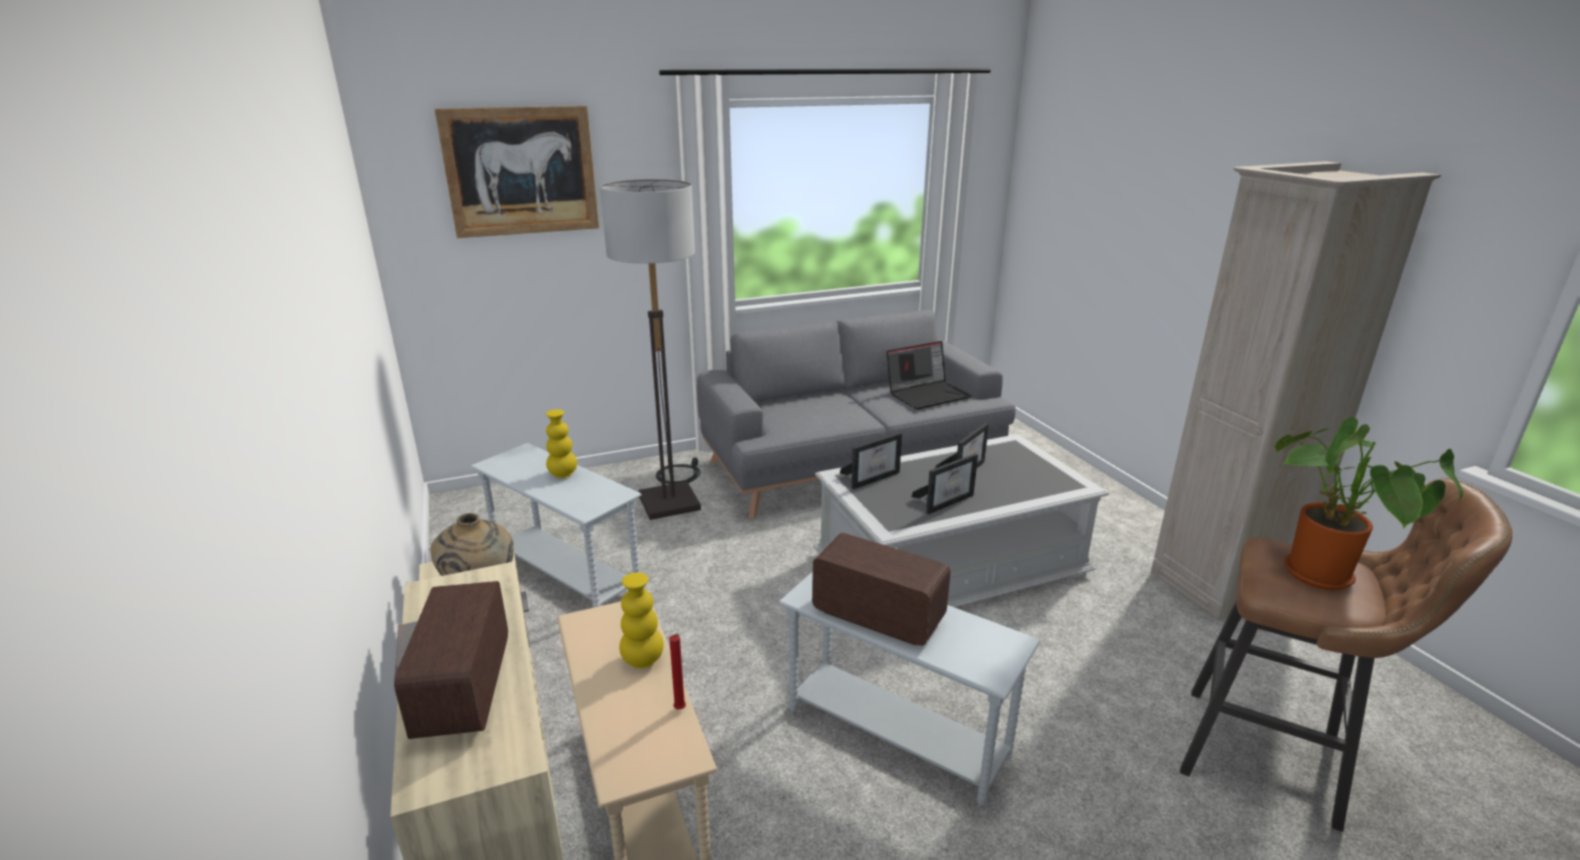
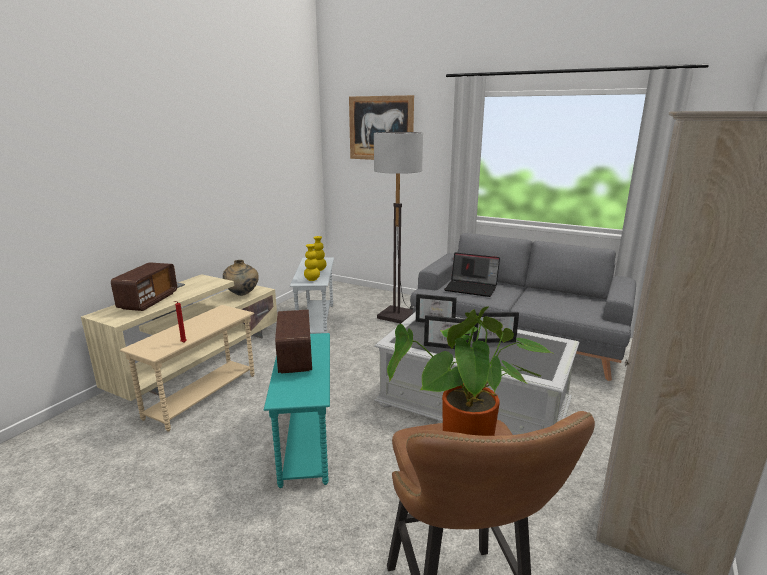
camera: 50 degrees right, 5 degrees down
(465, 688) = (148, 301): radio -> radio turned 150 degrees clockwise
(643, 660) = (208, 326): yellow vase -> yellow vase (312, 279)
(896, 734) = (305, 441): white side table -> turquoise side table
(927, 394) = (569, 305): laptop -> laptop (472, 288)

